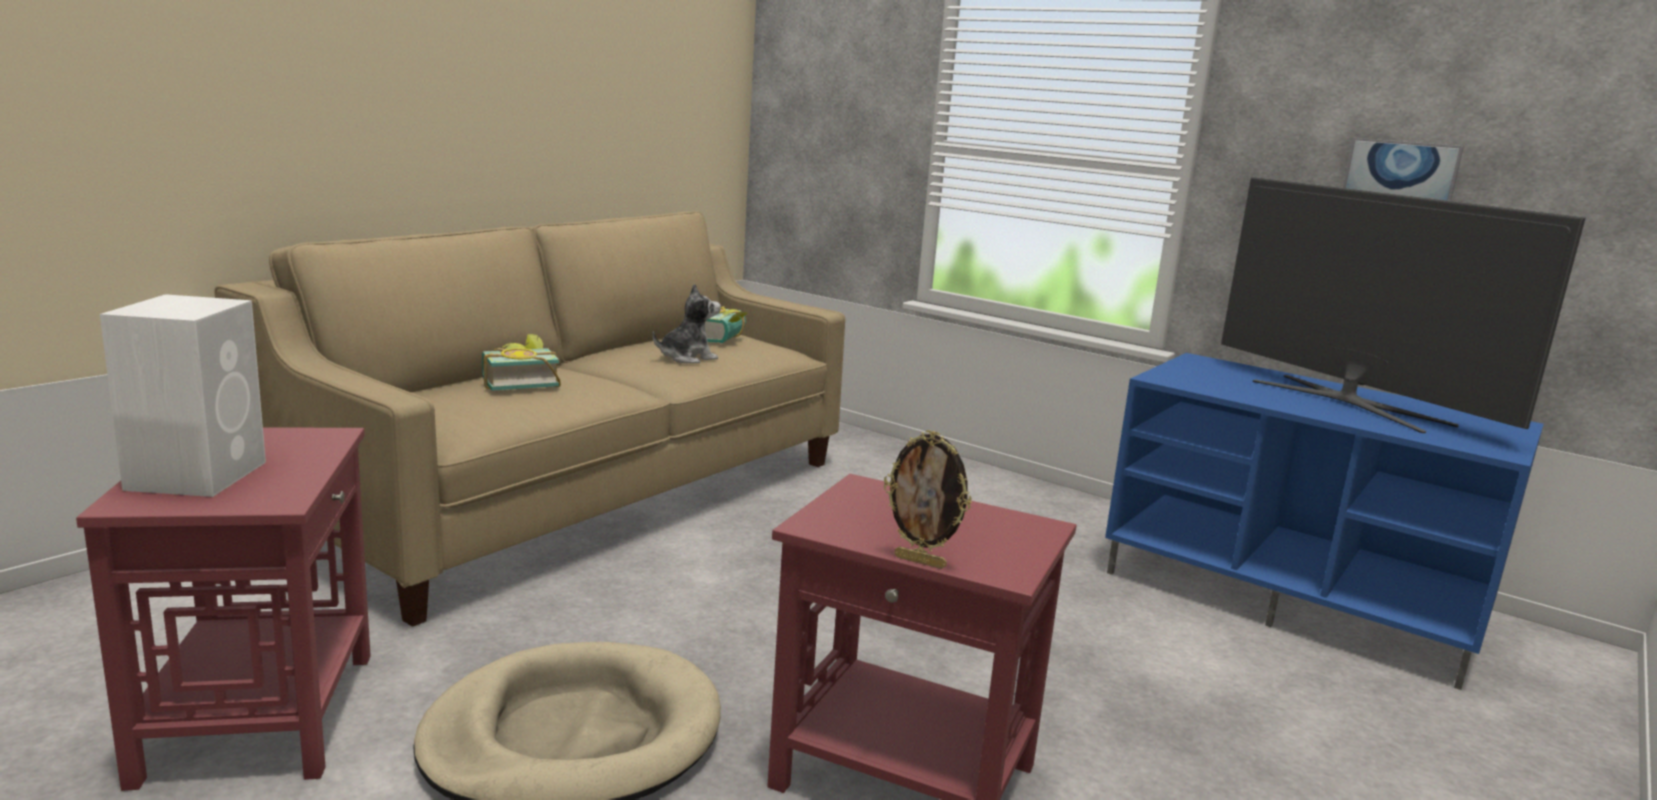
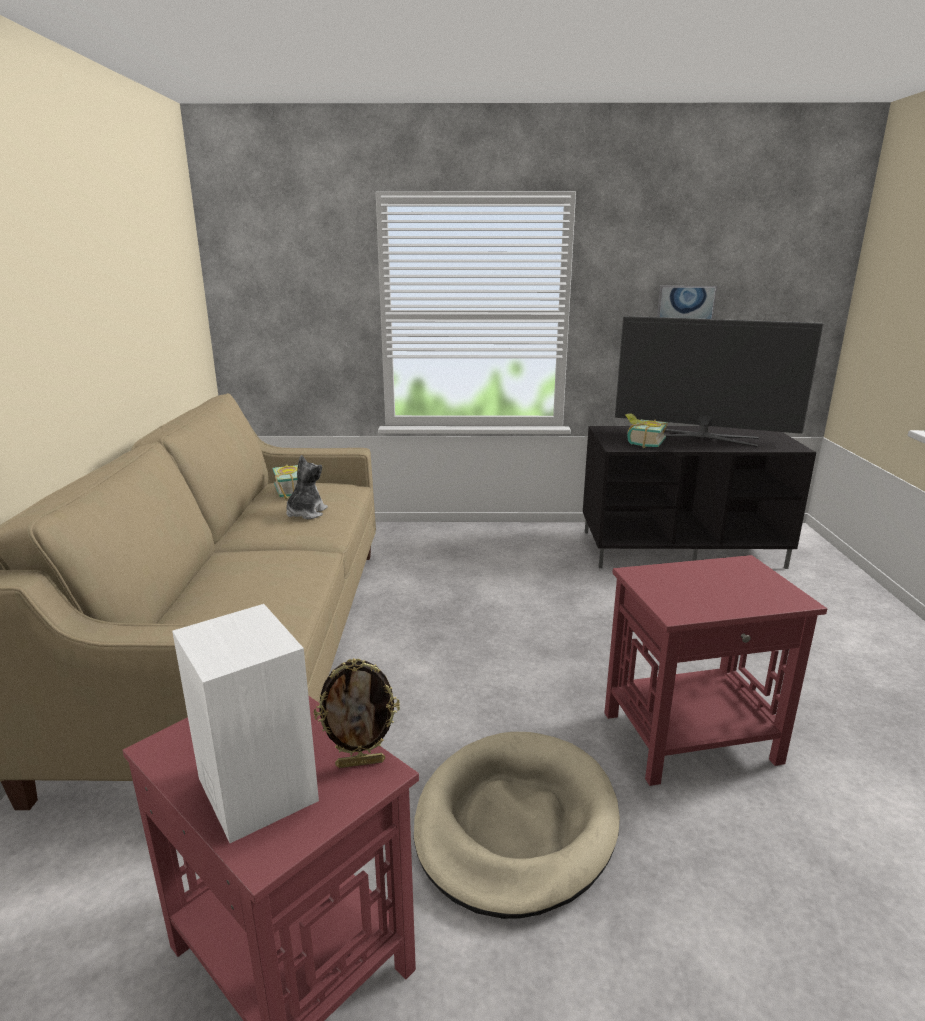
camera: 35 degrees left, 5 degrees up
(519, 383) = (238, 579): book -> book (641, 442)
(920, 561) = (758, 611): picture frame -> picture frame (360, 762)
(1292, 598) = (681, 548): blue tv stand -> black tv stand

